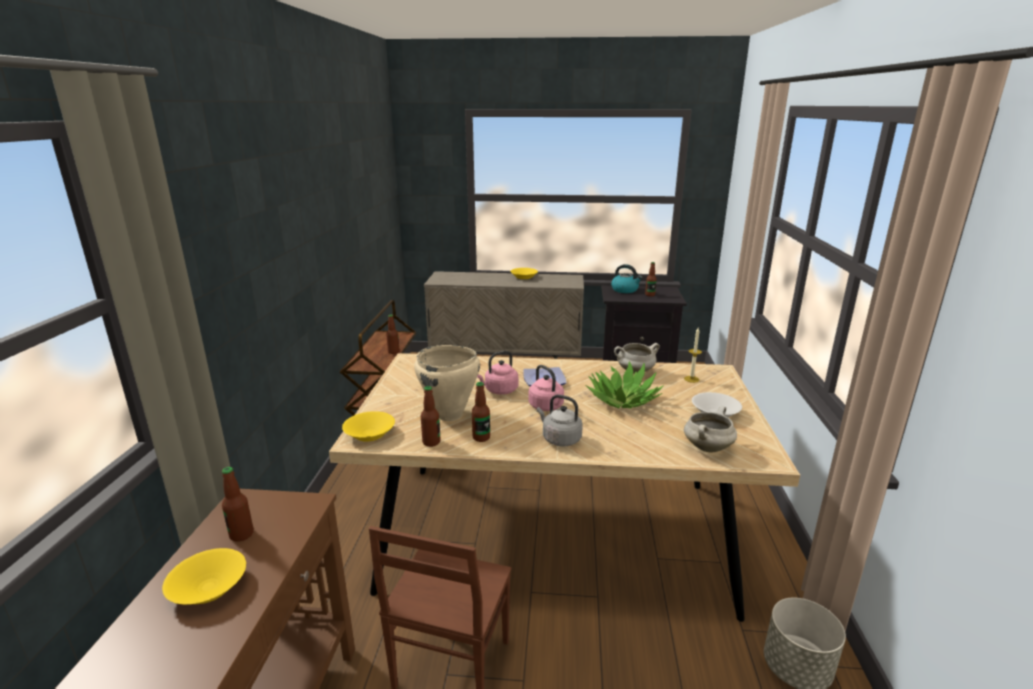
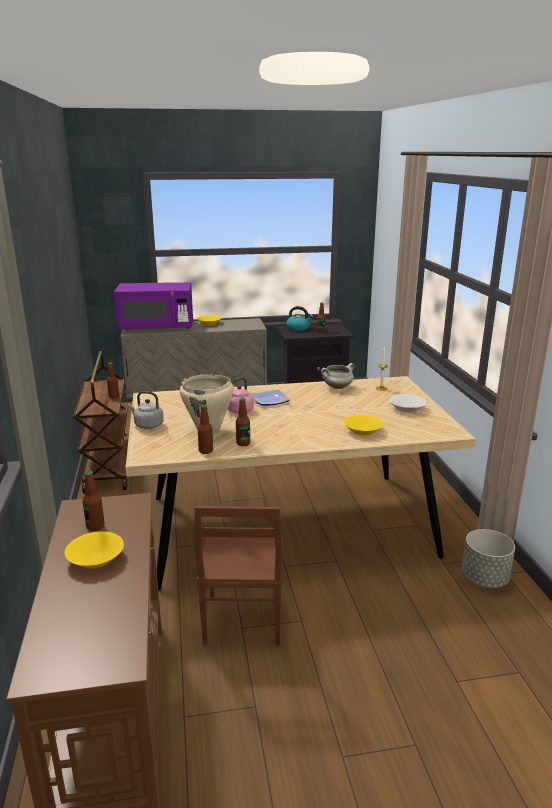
camera: 15 degrees left, 0 degrees up
(369, 433) = (151, 451): yellow bowl -> yellow bowl (362, 430)
(466, 277) = (157, 327): none -> purple microwave
(547, 407) = (282, 418): pink kettle -> none
(559, 439) = (303, 437): grey kettle -> grey kettle (147, 425)
(622, 399) = (337, 407): potted plant -> none
(707, 447) = (410, 430): white cooking pot -> none

